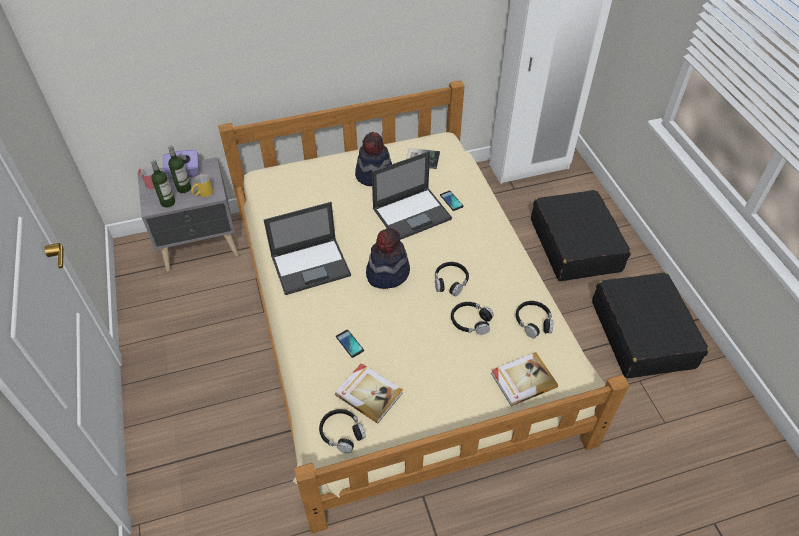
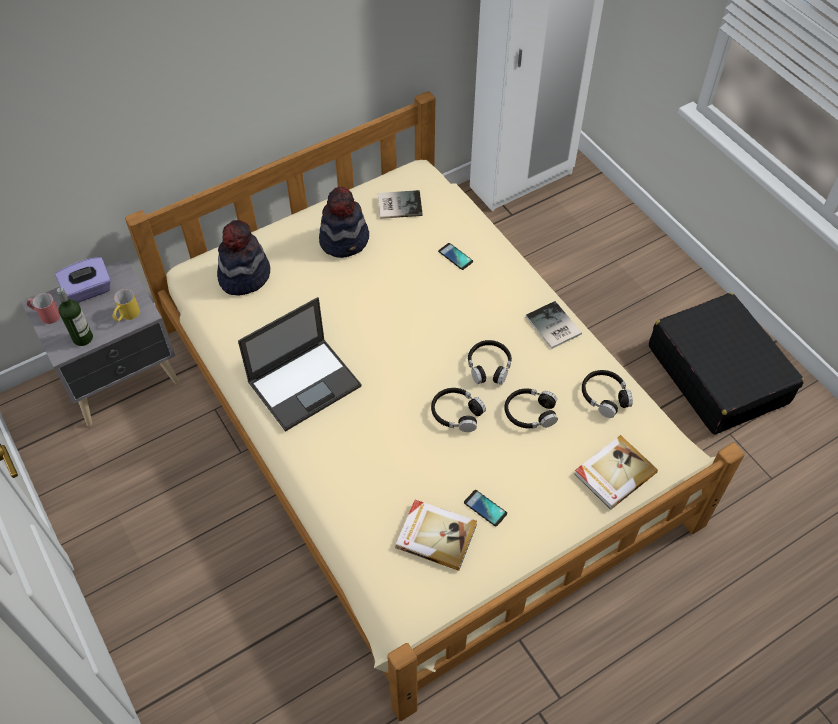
camera: 15 degrees left, 5 degrees up
(184, 188) = (97, 313): bottle -> none
(342, 433) = (420, 593): black headphones -> black headphones (456, 413)
(349, 344) = (390, 477): phone -> phone (485, 508)
(387, 273) = (406, 372): hat -> hat (244, 275)
(412, 213) = (412, 284): laptop -> none
(509, 264) = (552, 327): none -> book
(575, 245) = (608, 275): black suitcase -> none

